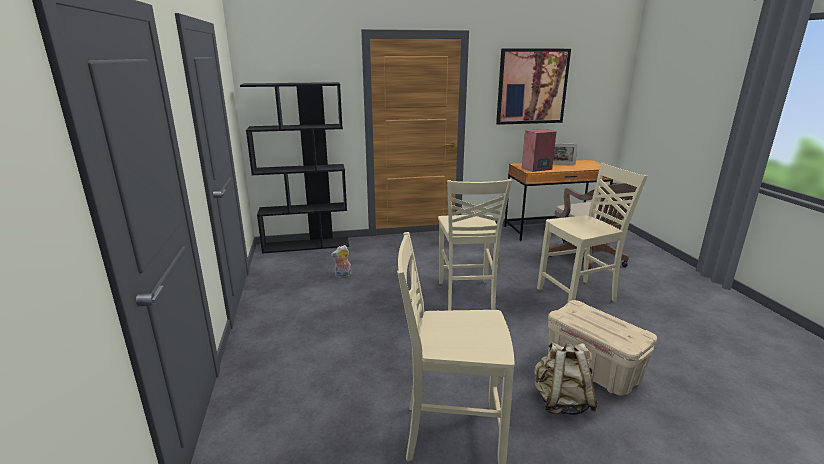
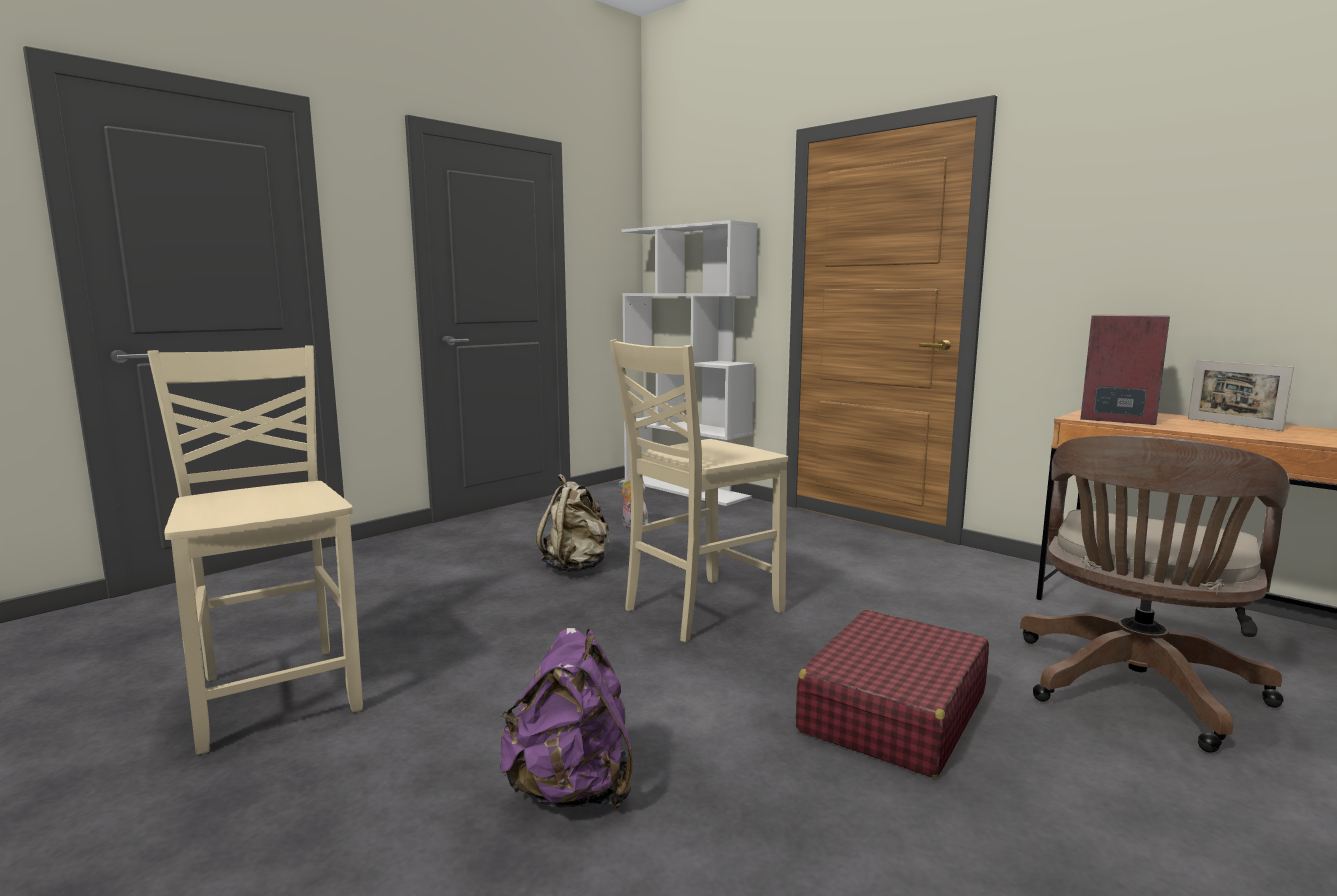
camera: 55 degrees right, 10 degrees down
(307, 245) = (686, 489): black bookcase -> white bookcase
(532, 86) = (1169, 208): picture -> none
(561, 402) = (418, 772): beige backpack -> beige backpack (576, 567)
(578, 295) = (892, 713): beige chair -> red suitcase
(593, 369) = (572, 790): beige storage box -> purple backpack

